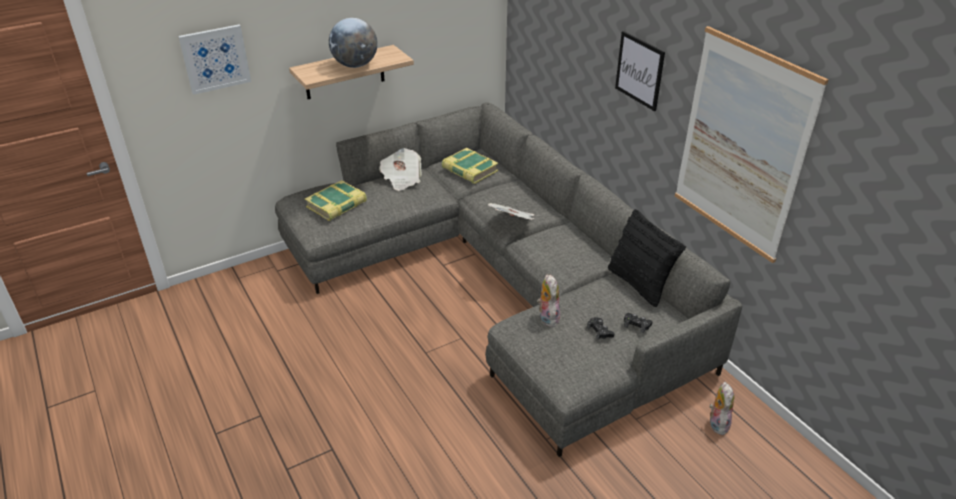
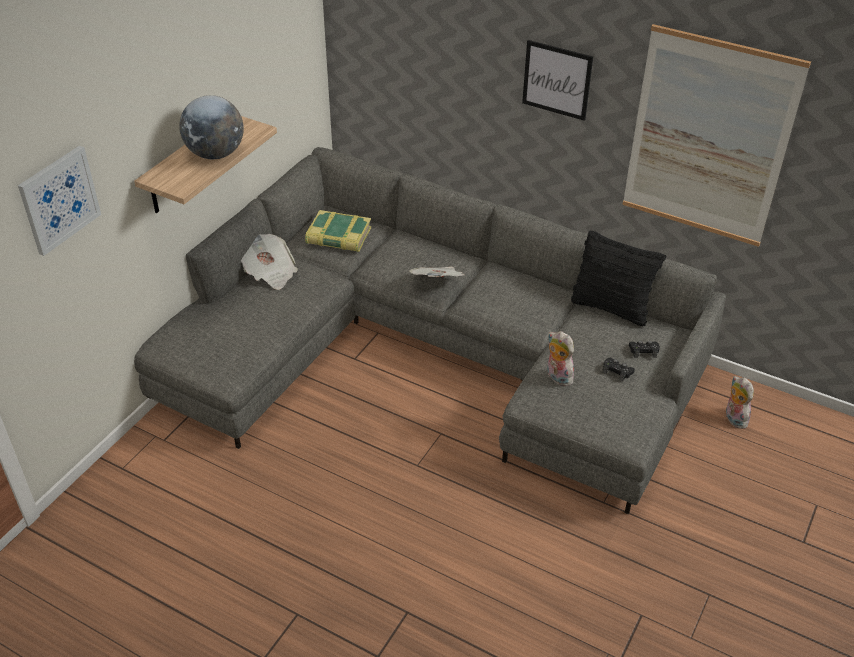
camera: 30 degrees left, 5 degrees up
(337, 205) = (223, 332): book -> none

